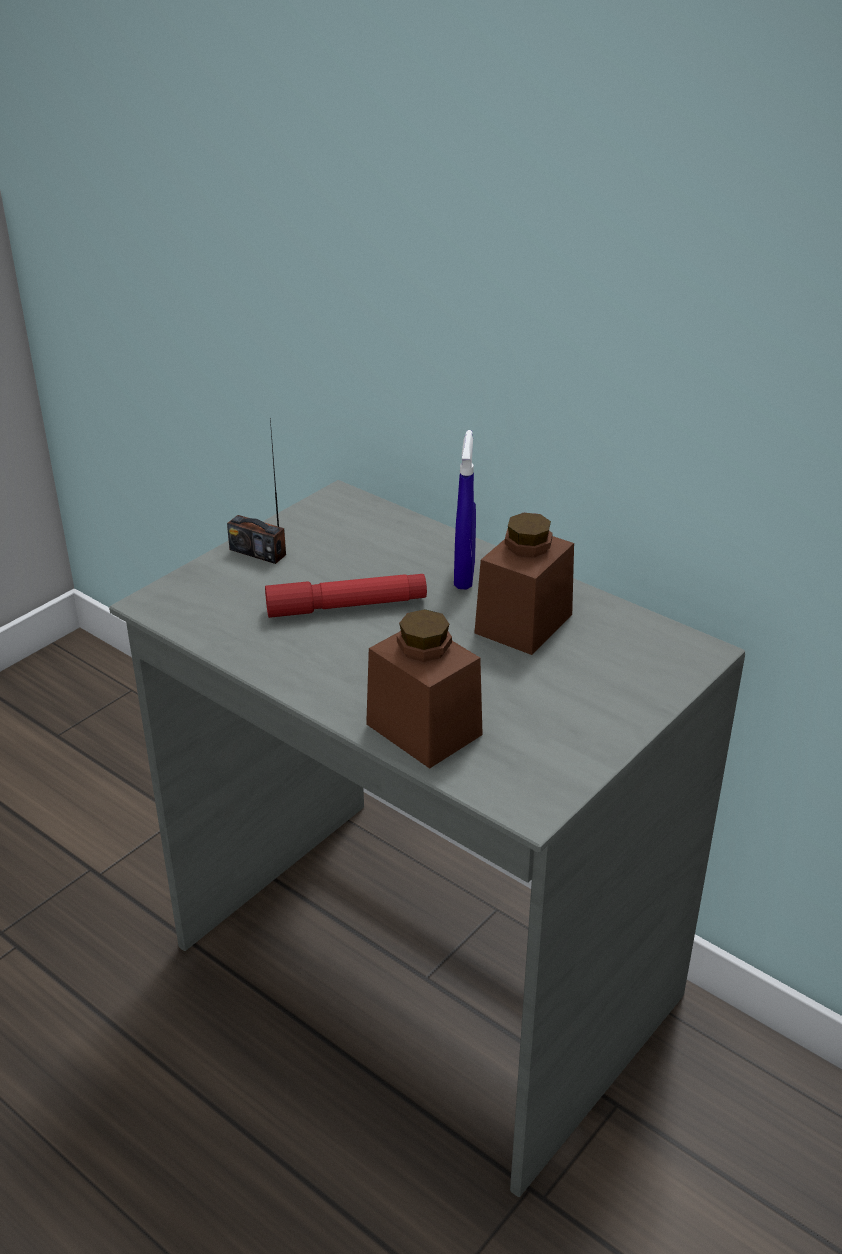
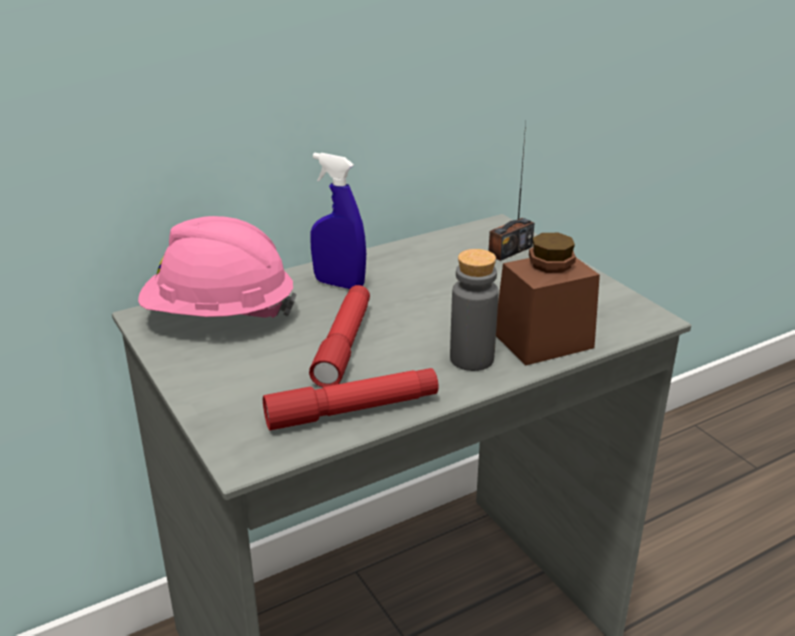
camera: 70 degrees left, 5 degrees down
(239, 637) = (352, 410): none -> red flashlight
(258, 552) = (206, 376): radio -> radio (510, 250)
(360, 529) = (219, 316): none -> pink hard hat
(360, 687) = (471, 359): none -> grey bottle
(523, 623) = (425, 275): brown jar -> none

